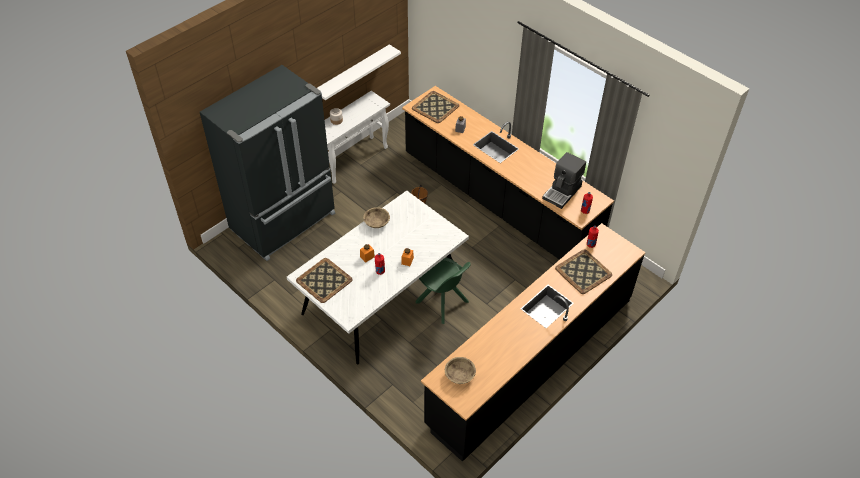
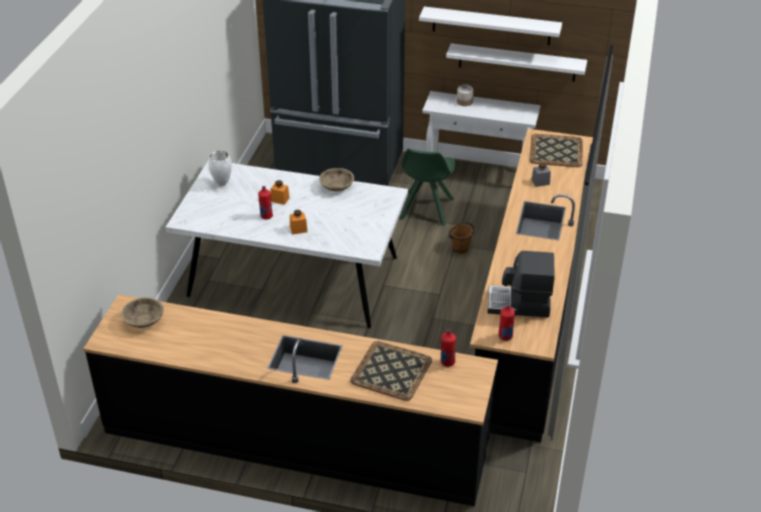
camera: 60 degrees right, 10 degrees down
(324, 281) = (222, 184): tray -> white vase
(335, 61) = (491, 26): none -> white shelf
(443, 303) = (324, 327): green chair -> green chair (425, 210)

